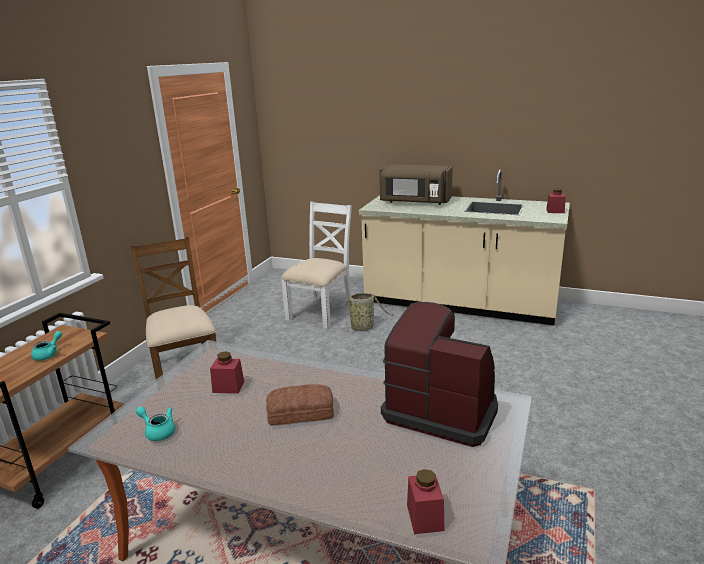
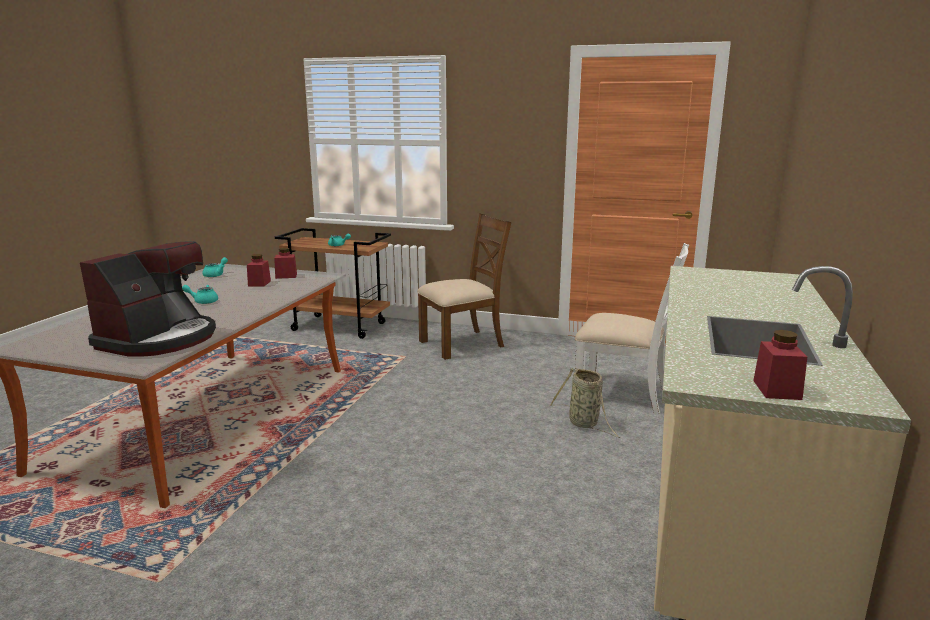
camera: 85 degrees right, 5 degrees down
(301, 413) = (203, 301): bread -> turquoise teapot
(415, 202) = (752, 290): brown microwave -> none
(425, 517) = (42, 332): red jar -> red jar (286, 276)

